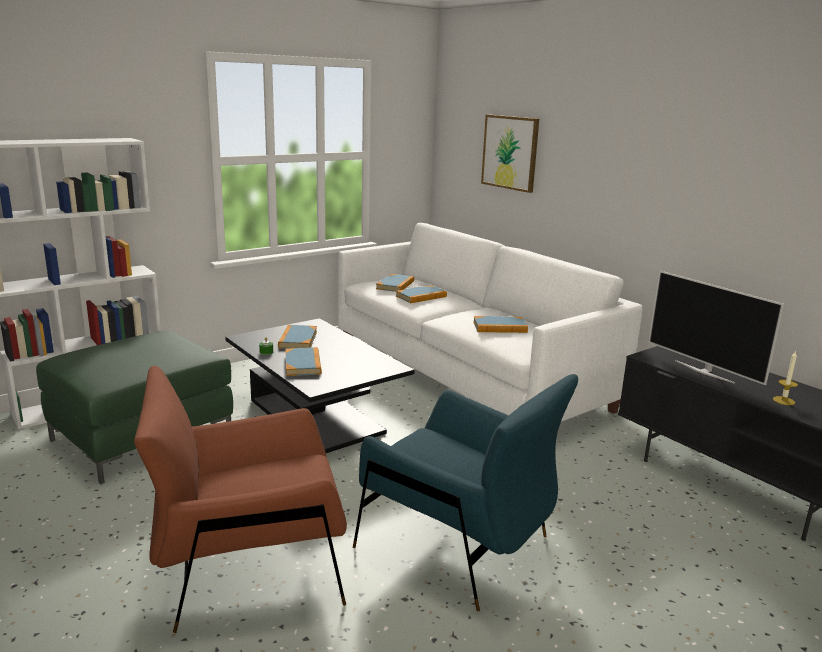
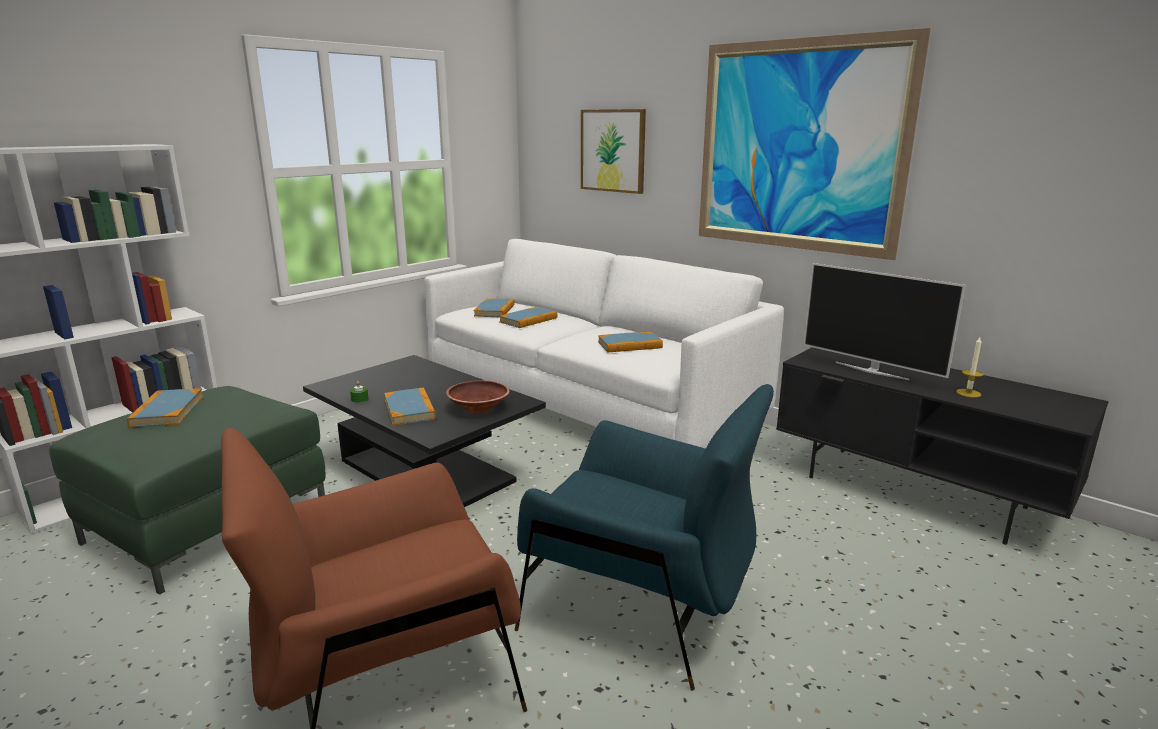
camera: 10 degrees left, 0 degrees up
(298, 339) = (395, 381): book -> book (167, 411)
(357, 369) = (478, 408): none -> brown bowl
(664, 164) = (798, 147): none -> picture

